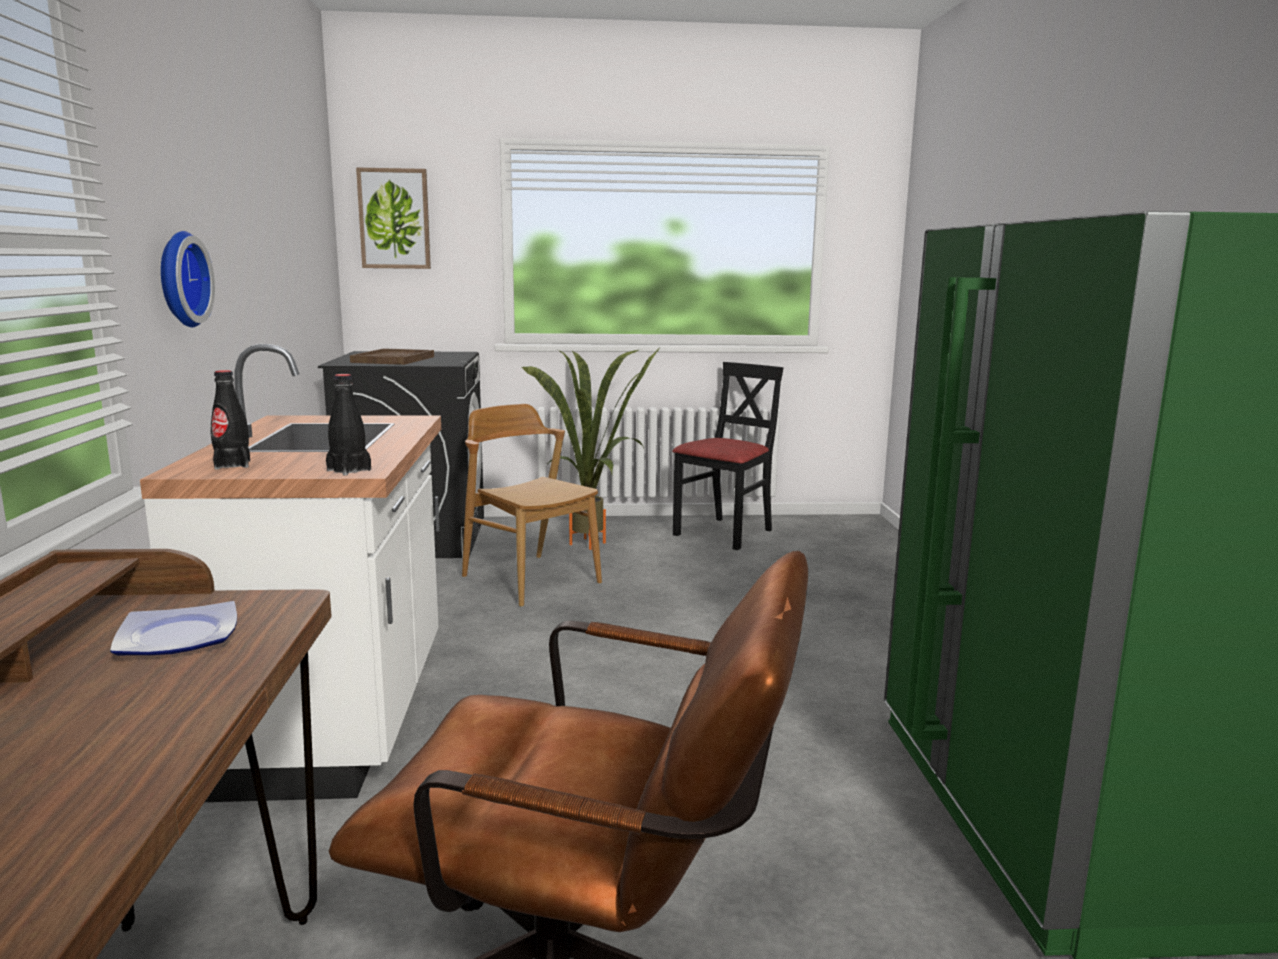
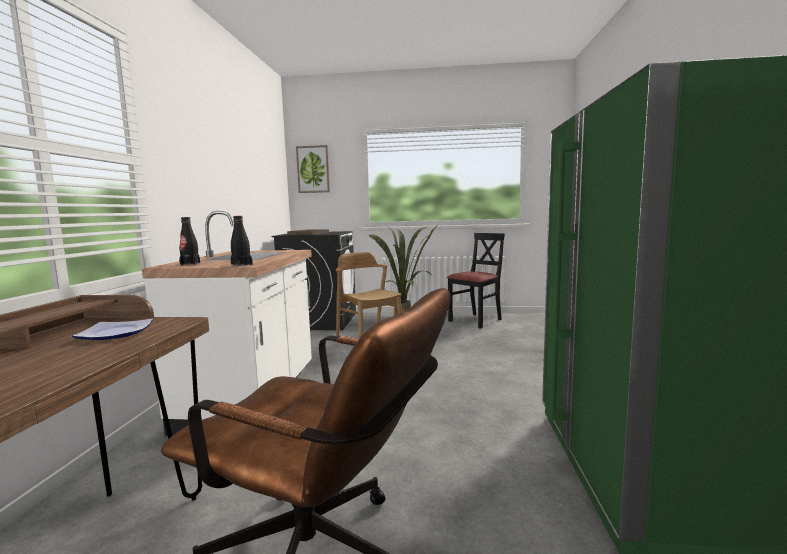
camera: 10 degrees right, 5 degrees down
(179, 279) = (187, 185): wall clock -> none

